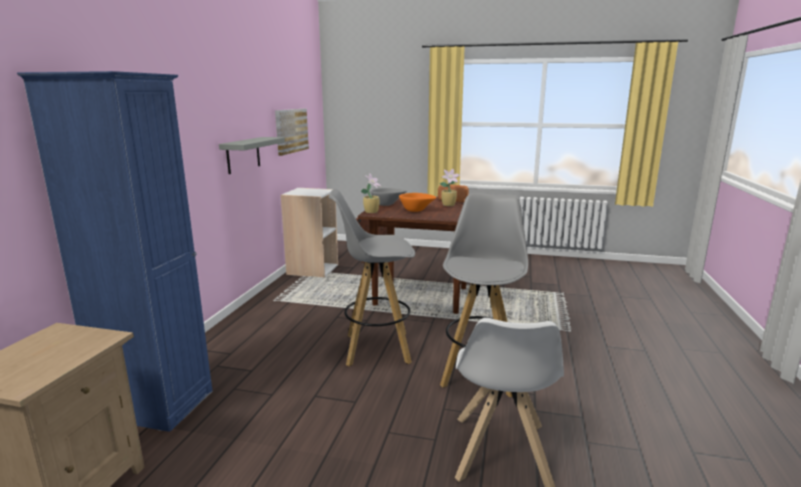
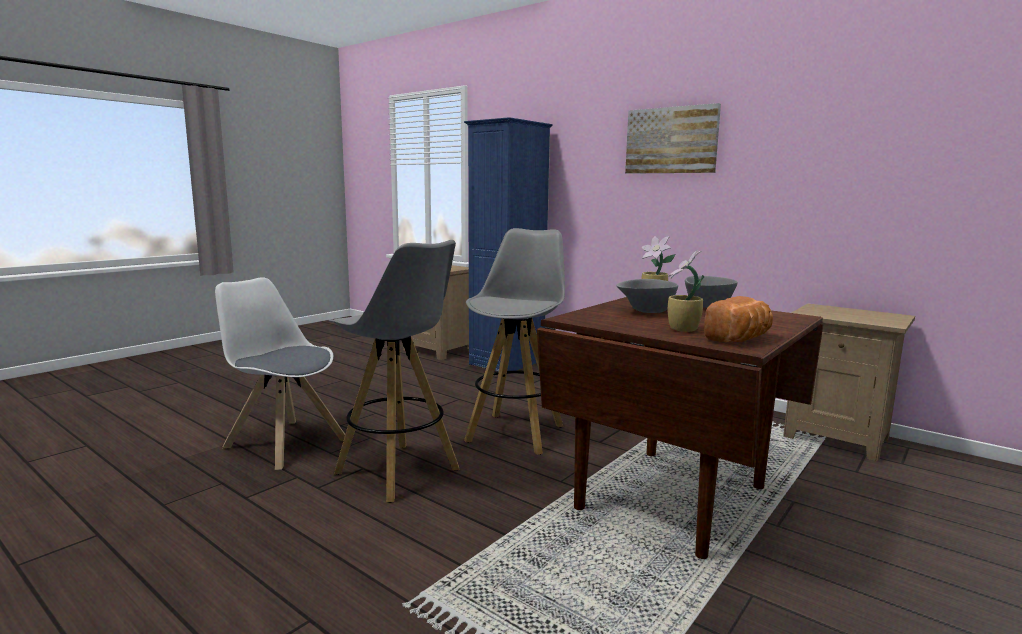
camera: 115 degrees right, 5 degrees down
(243, 155) = (738, 208): grey shelf -> none
(291, 131) = (917, 187): picture -> picture (671, 140)
(313, 269) = (836, 439): bookcase -> beige nightstand
(417, 210) = (645, 311): orange bowl -> grey bowl

